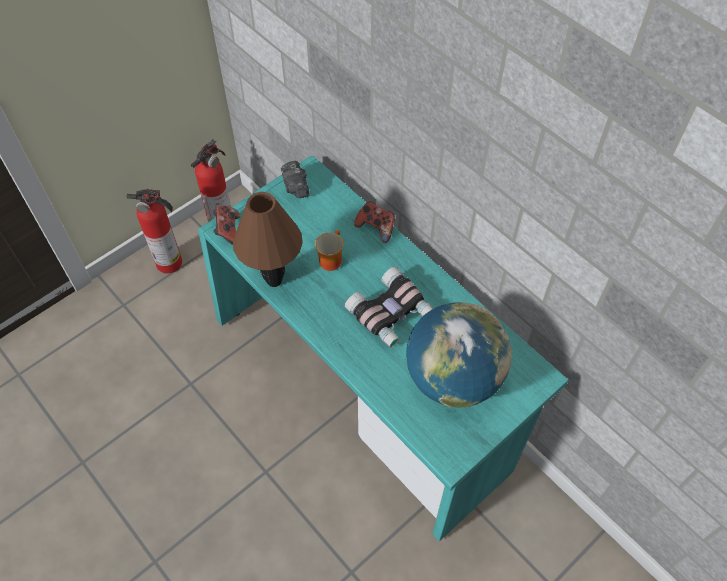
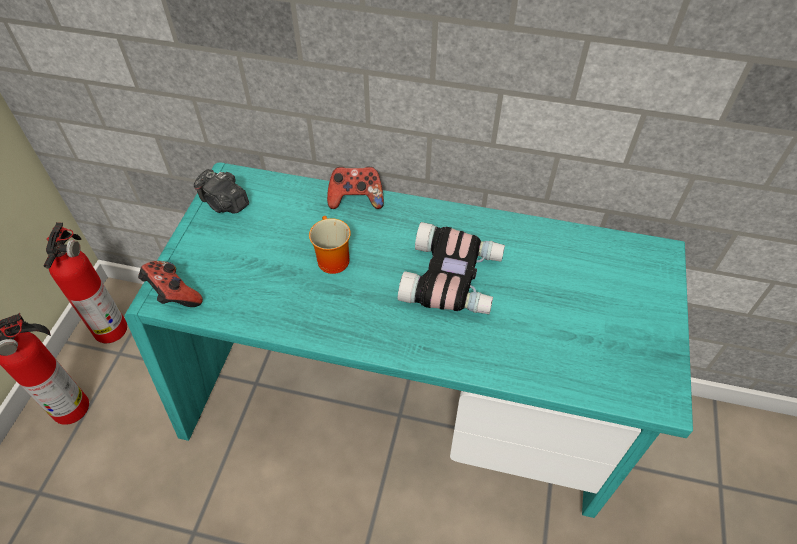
camera: 35 degrees left, 5 degrees down
(275, 281) = (282, 320): brown table lamp -> none
(453, 378) = (580, 308): globe -> none

